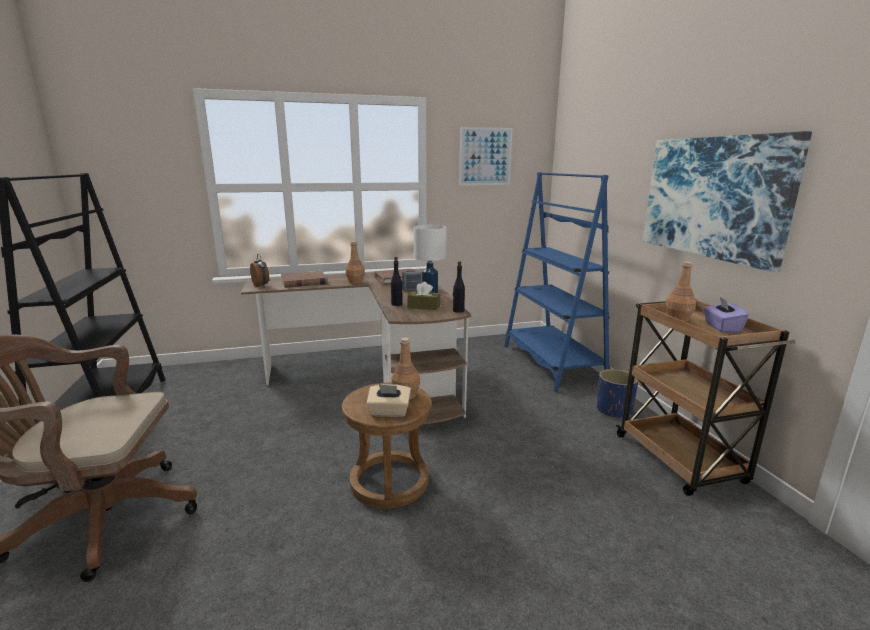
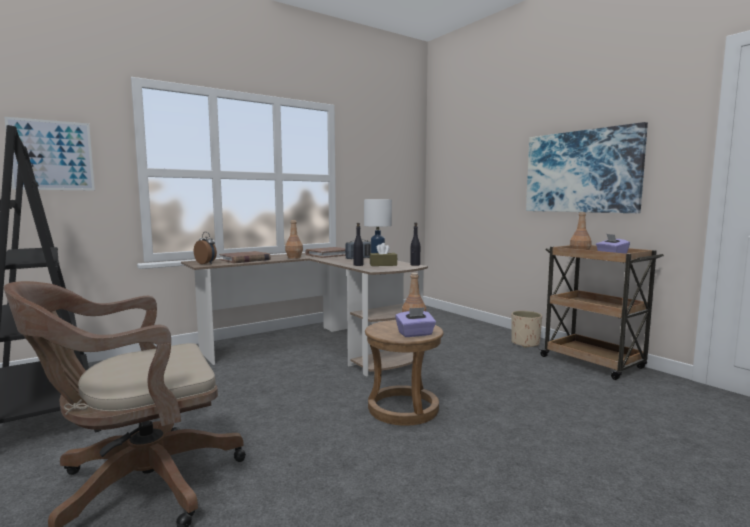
camera: 20 degrees left, 10 degrees down
(389, 412) = (415, 334): beige tissue box -> purple tissue box
(485, 156) = (379, 156): picture -> picture (51, 155)
(551, 363) = (453, 322): blue bookcase -> none
(613, 410) = (525, 343): blue planter -> beige planter

